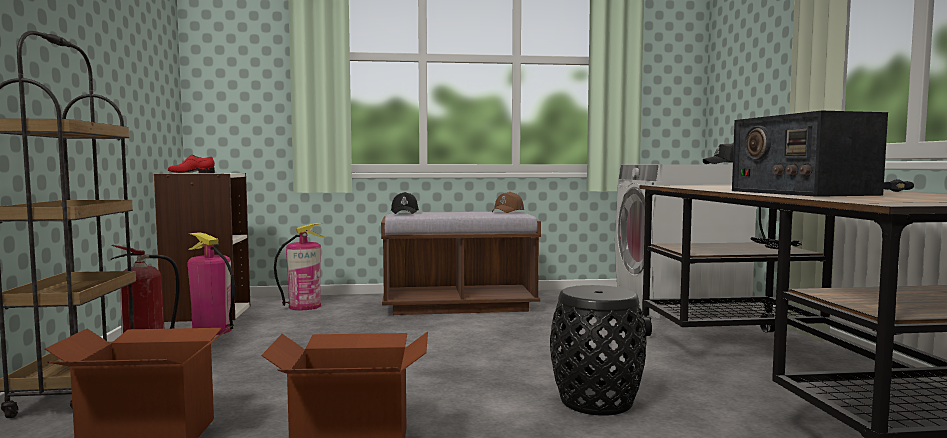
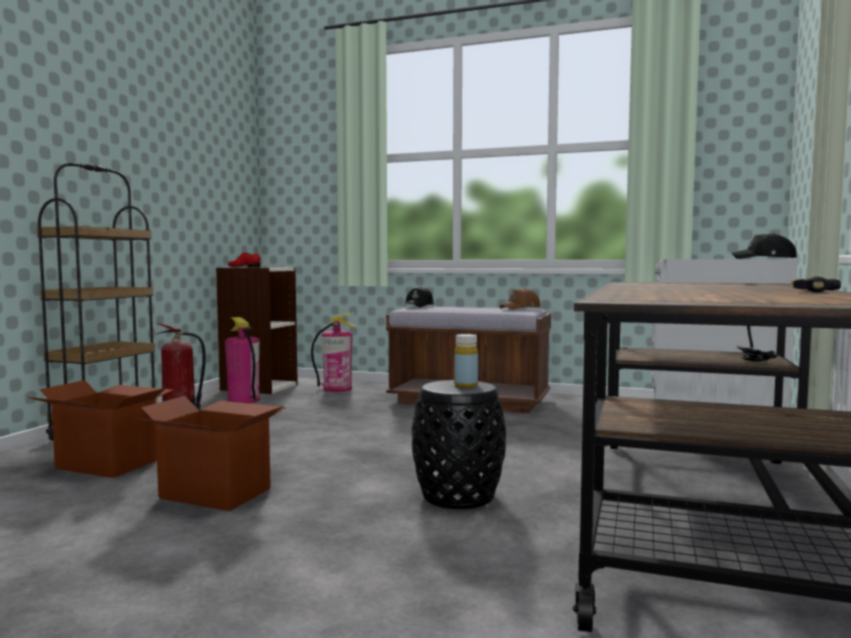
camera: 25 degrees right, 0 degrees up
(604, 290) = (466, 385): none -> yellow bottle
(800, 193) = (664, 291): radio -> none

